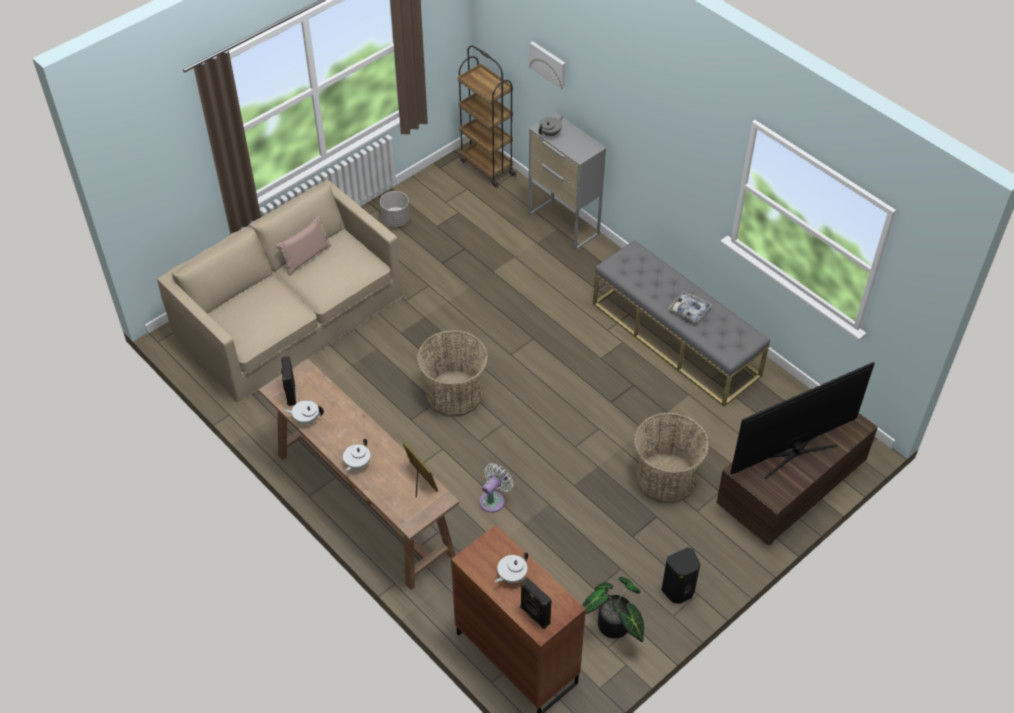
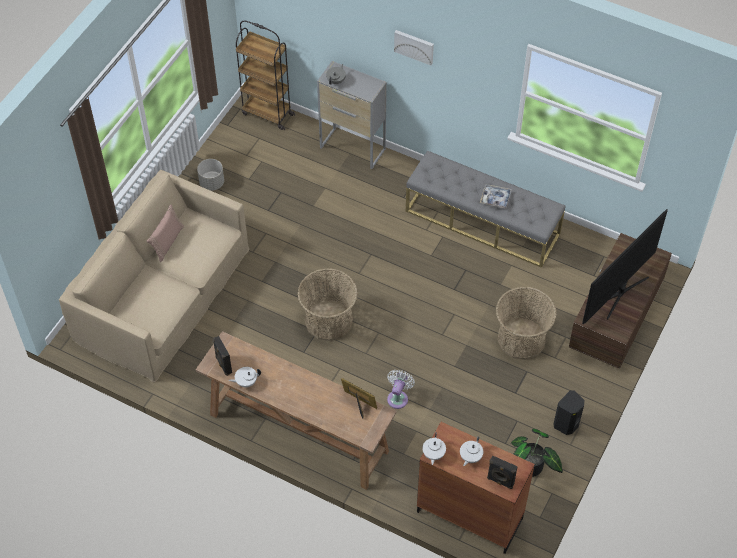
camera: 20 degrees left, 5 degrees up
(357, 464) = (304, 406): white teapot -> white teapot (433, 454)
(548, 64) = (321, 24): picture -> picture (414, 46)

